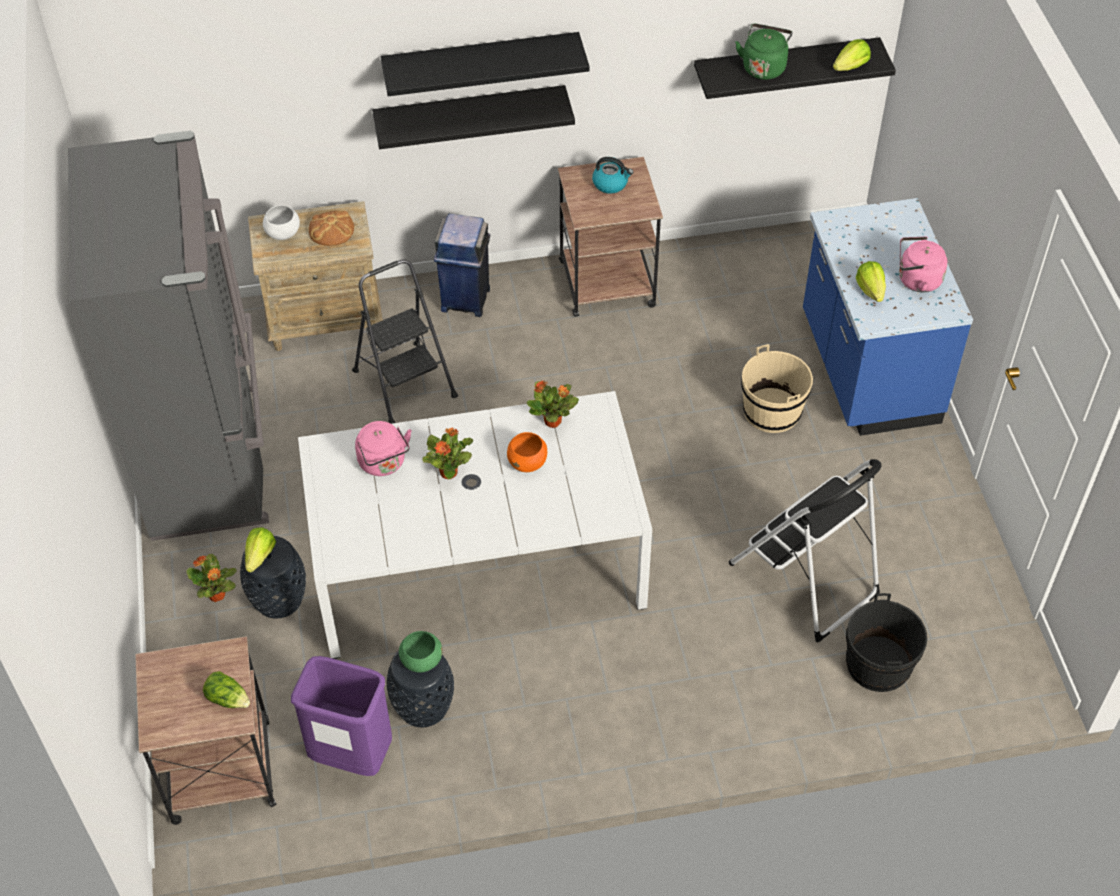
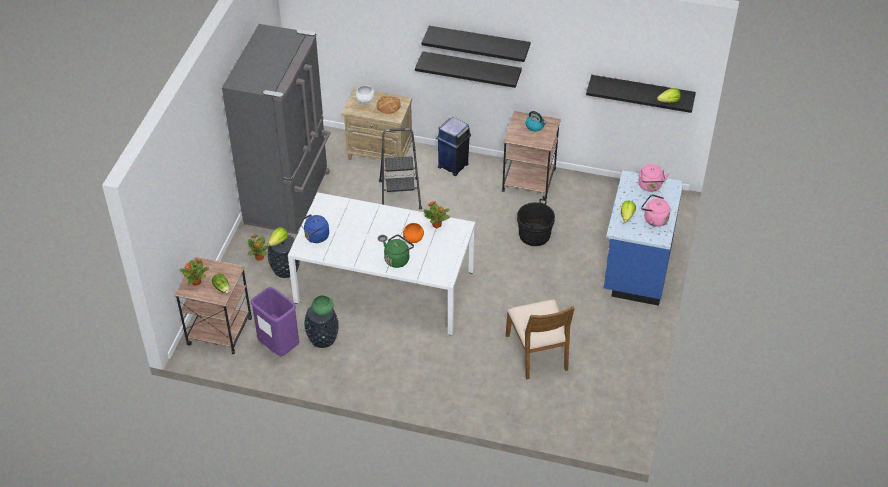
camera: 25 degrees right, 5 degrees down
(347, 526) = (315, 237): none -> blue kettle
(384, 463) = (348, 216): pink kettle -> pink kettle (650, 186)
(449, 472) = (375, 230): potted plant -> potted plant (197, 282)
(764, 67) = (624, 88): green kettle -> green kettle (398, 259)
(772, 411) = (573, 269): beige bucket -> none
(806, 581) = (538, 352): step ladder -> brown chair
(878, 664) = (549, 402): black bucket -> black bucket (534, 235)

